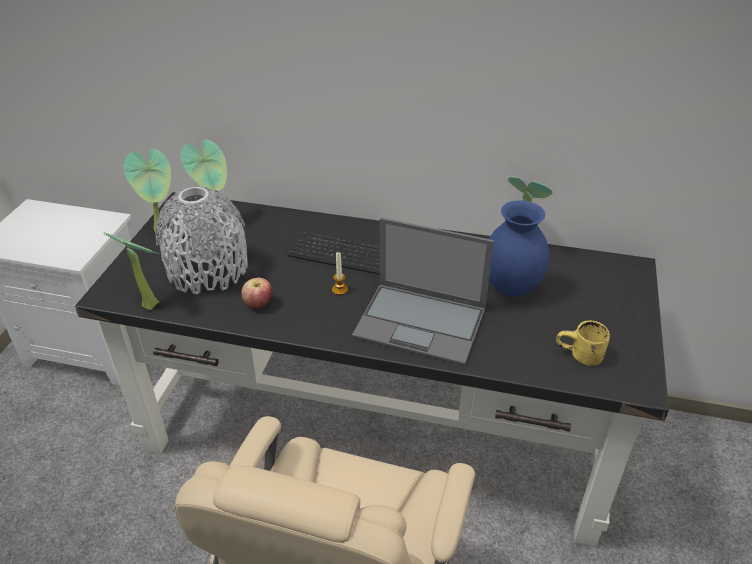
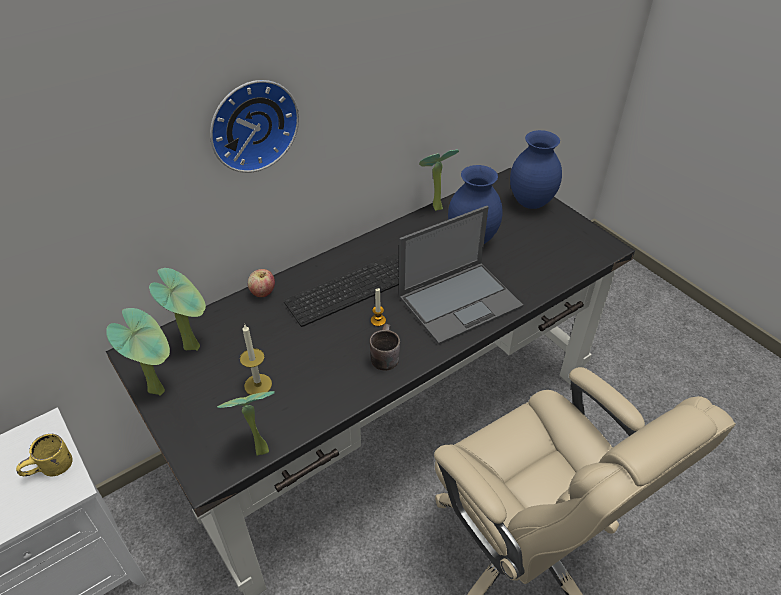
camera: 50 degrees left, 5 degrees up
(208, 269) = (258, 385): grey vase -> candle
(258, 304) = (342, 376): apple -> apple (263, 293)
(304, 313) = (382, 355): none -> brown mug
(326, 55) = (252, 124): none -> wall clock
(580, 357) = (563, 253): yellow mug -> yellow mug (51, 470)
(622, 298) = (531, 203): none -> blue vase

